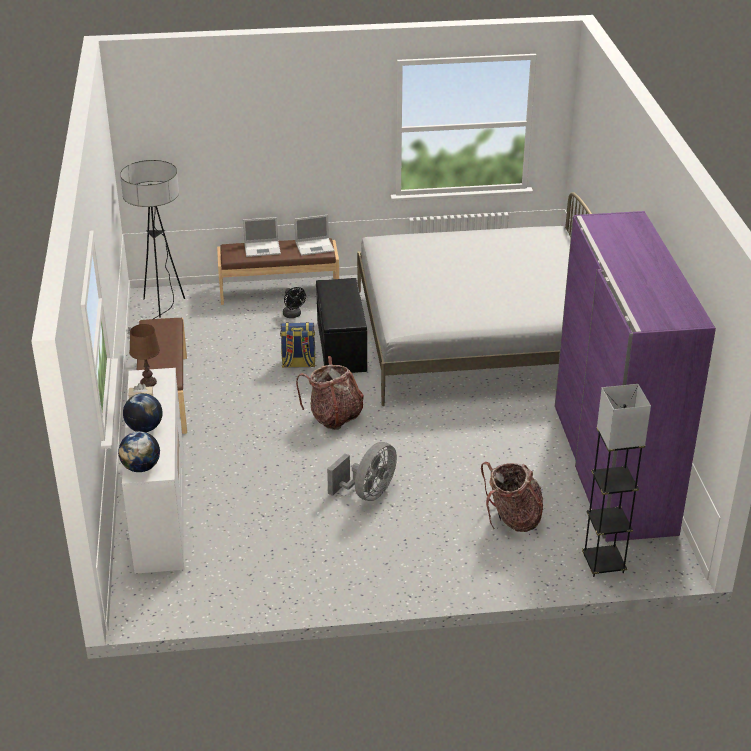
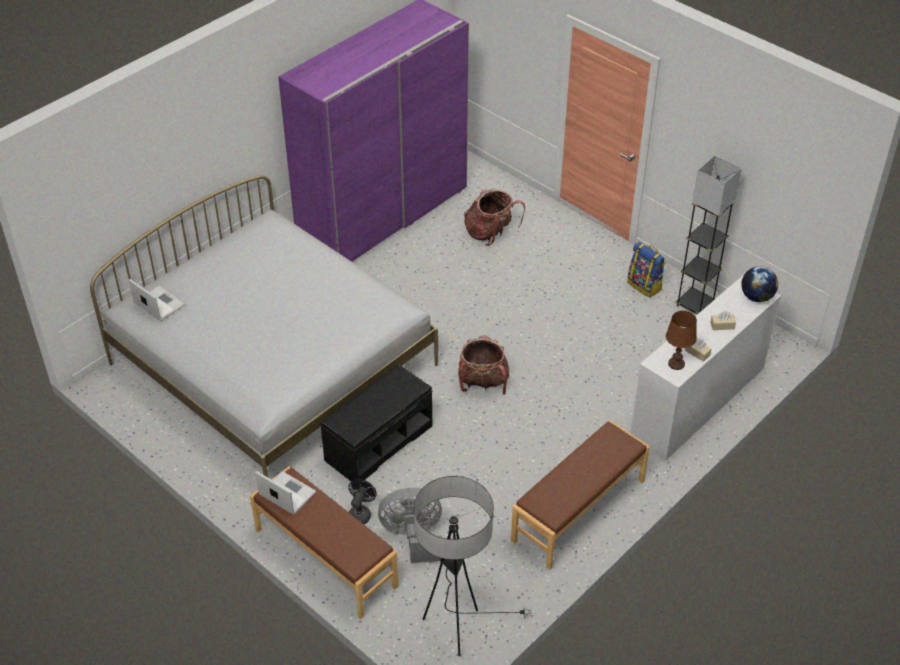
camera: 130 degrees left, 10 degrees up
(144, 428) = (722, 325): globe -> beige tissue box
(263, 248) = (331, 533): laptop -> laptop (158, 304)
(298, 364) = (436, 453): backpack -> backpack (645, 285)
(367, 493) = (547, 311): grey fan -> grey fan (413, 537)
(603, 564) = (487, 180): black floor lamp -> black floor lamp (695, 305)

